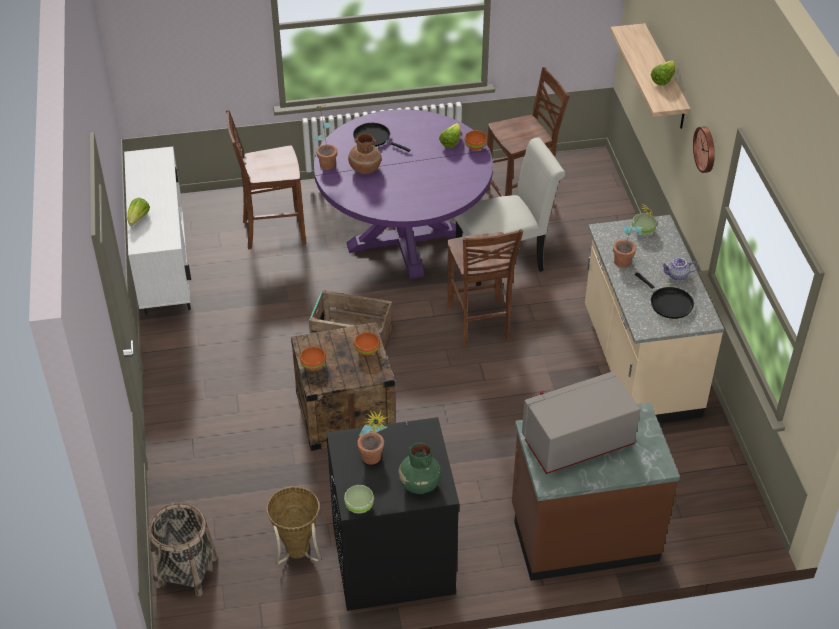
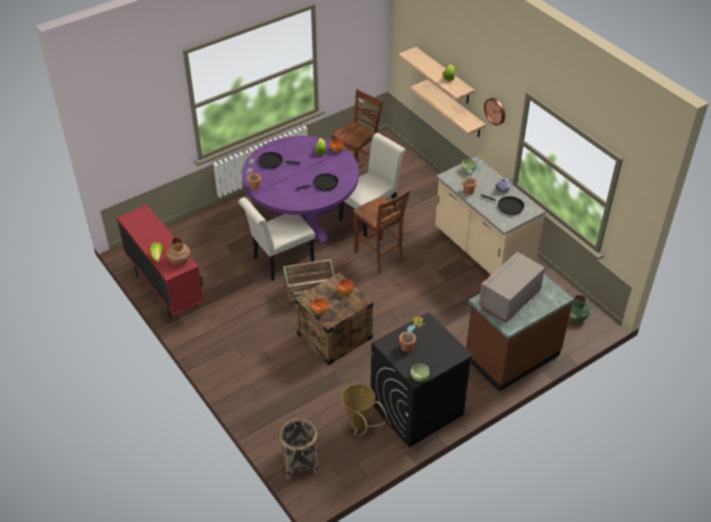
camera: 25 degrees left, 0 degrees up
(165, 275) = (166, 291): white cabinet -> red cabinet
(272, 231) = (217, 242): brown chair -> none
(337, 285) = (279, 262): none -> white chair
(365, 168) = (279, 182): brown vase -> brown vase (179, 260)
(419, 484) = (444, 352): green vase -> green vase (576, 317)
(423, 189) = (323, 184): none -> black frying pan
(669, 134) = (455, 109): none -> shelf

